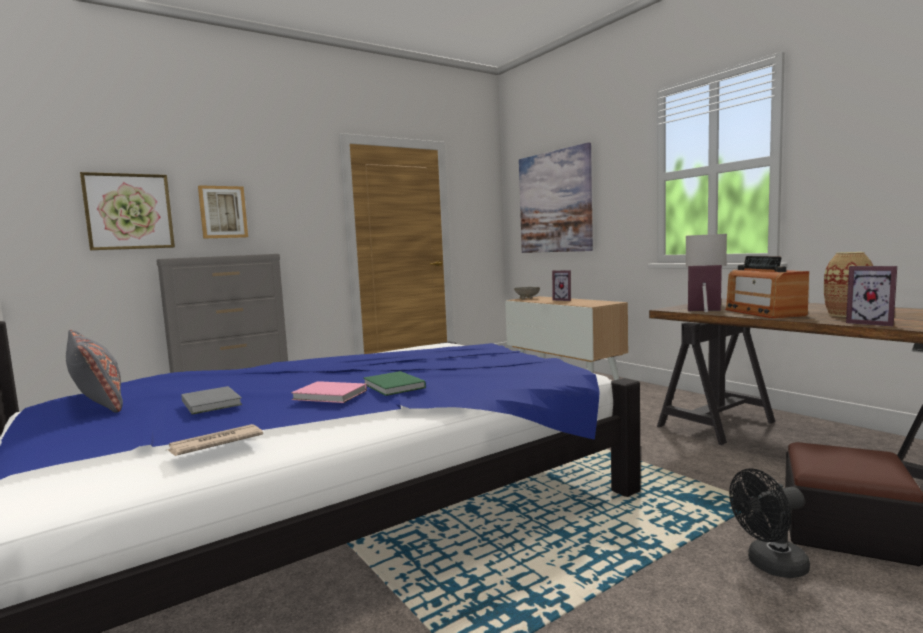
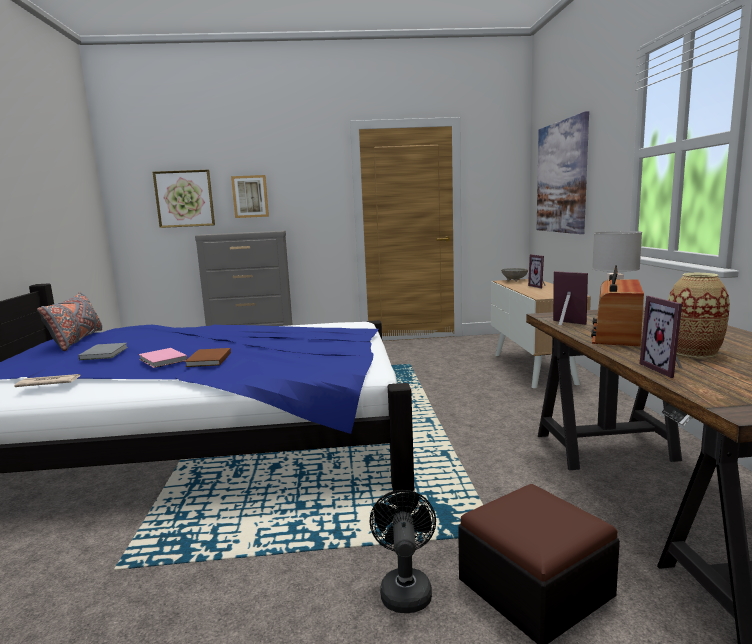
camera: 30 degrees right, 5 degrees up
(393, 386) = (208, 360): green book -> brown book
(770, 566) = (405, 588): black fan -> black fan turned 75 degrees clockwise

